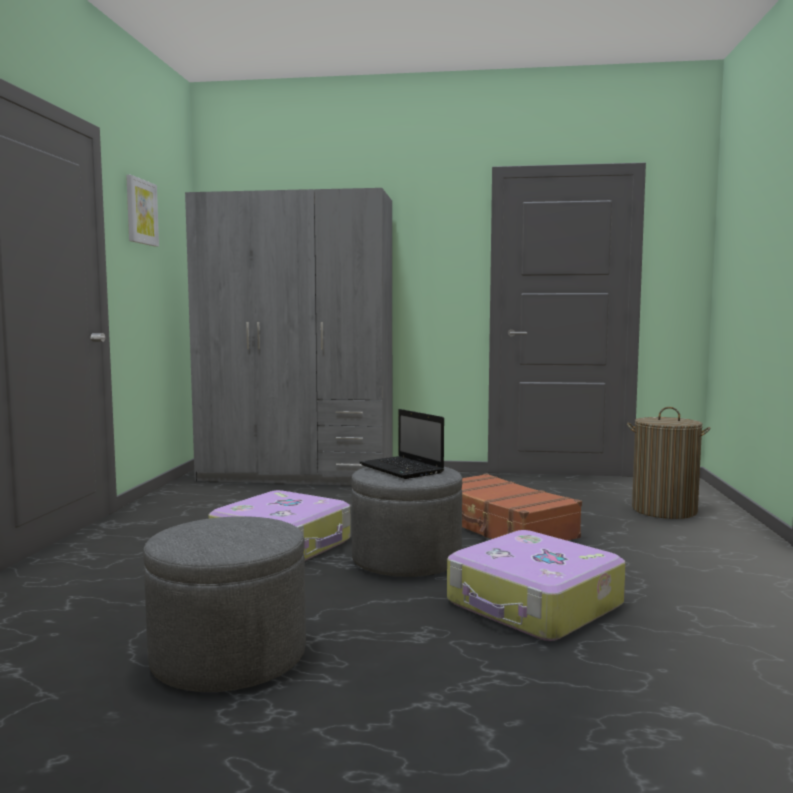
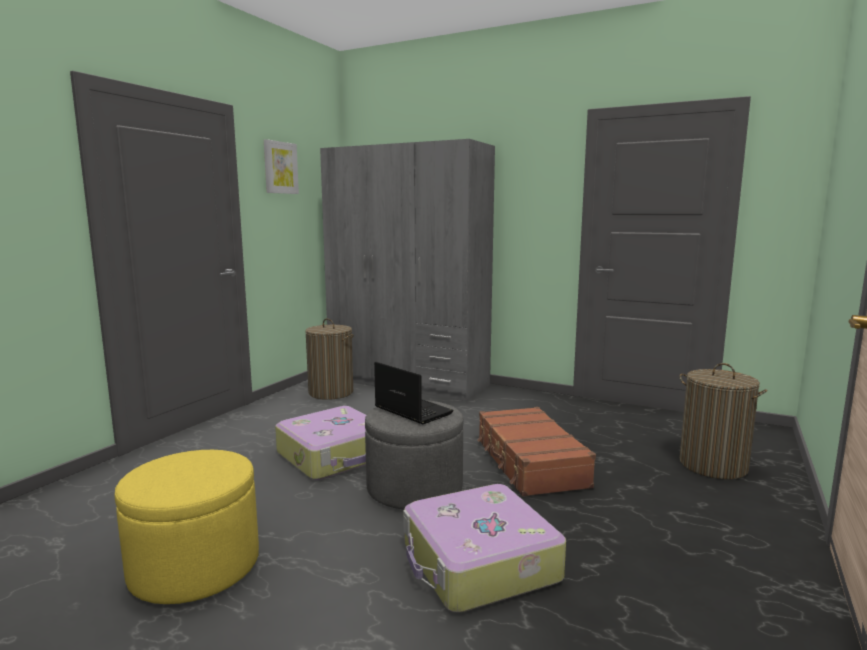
camera: 20 degrees right, 5 degrees up
(212, 492) = (331, 392): none -> laundry basket
(229, 656) = (195, 566): grey ottoman -> yellow ottoman
(402, 469) = (411, 410): laptop -> laptop turned 150 degrees clockwise

